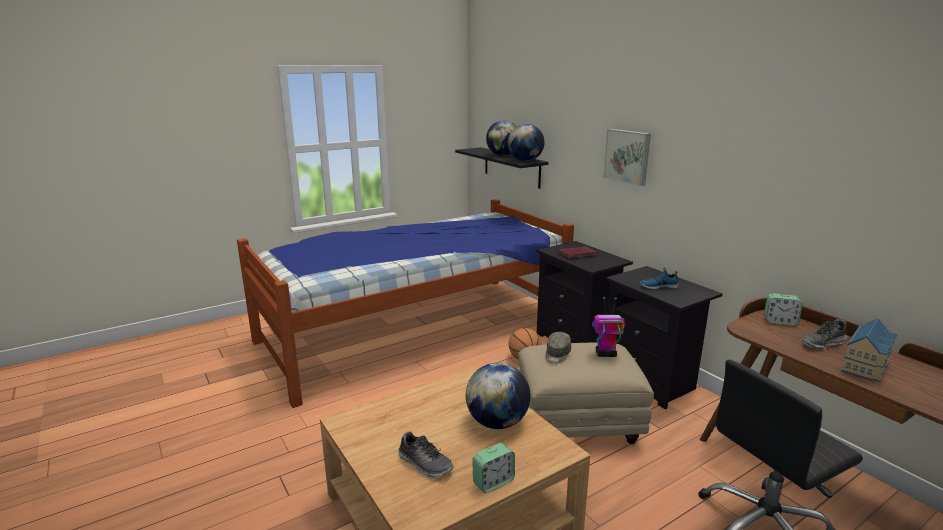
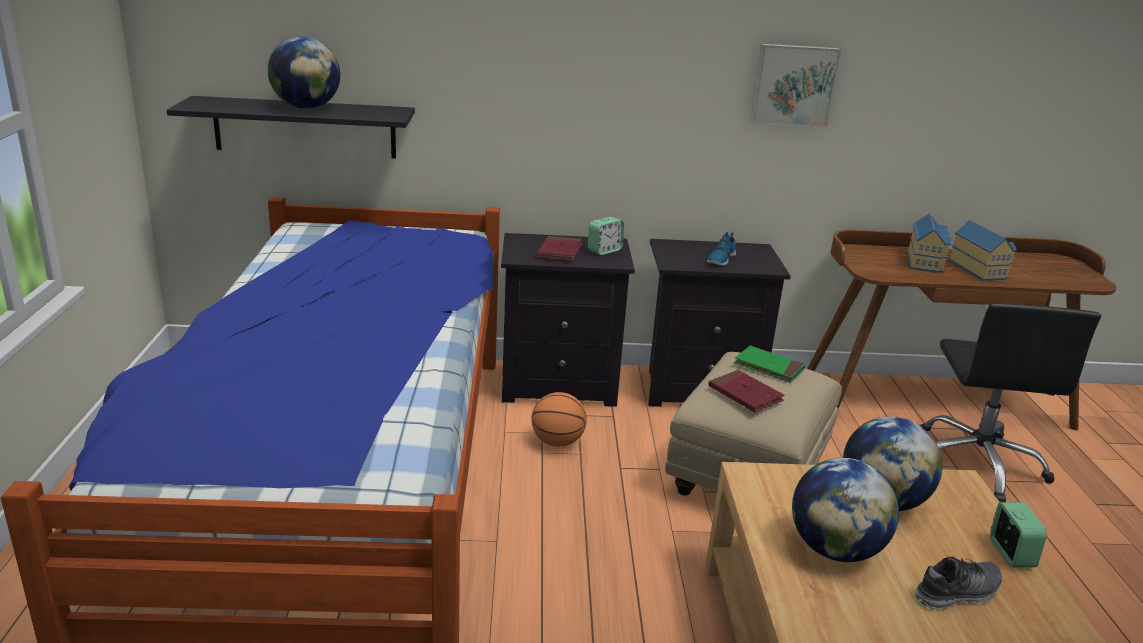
camera: 60 degrees left, 5 degrees up
(525, 161) = (382, 112): globe -> globe (835, 550)
(557, 354) = (745, 394): grey cap -> red book
(605, 354) = (769, 367): toy robot -> green book
(628, 156) = (600, 82): picture -> picture (793, 85)
(780, 321) = (868, 254): alarm clock -> alarm clock (604, 250)
(823, 343) = (926, 261): shoe -> toy house

